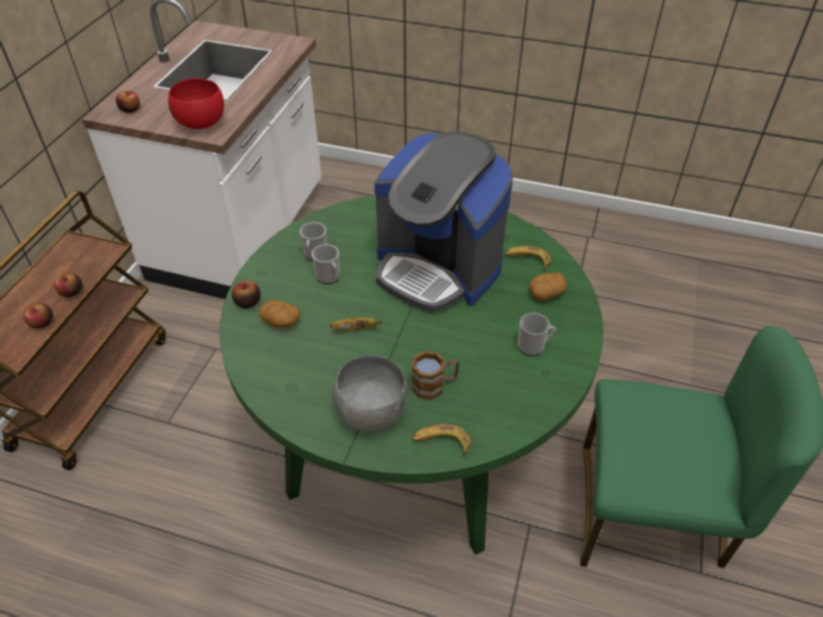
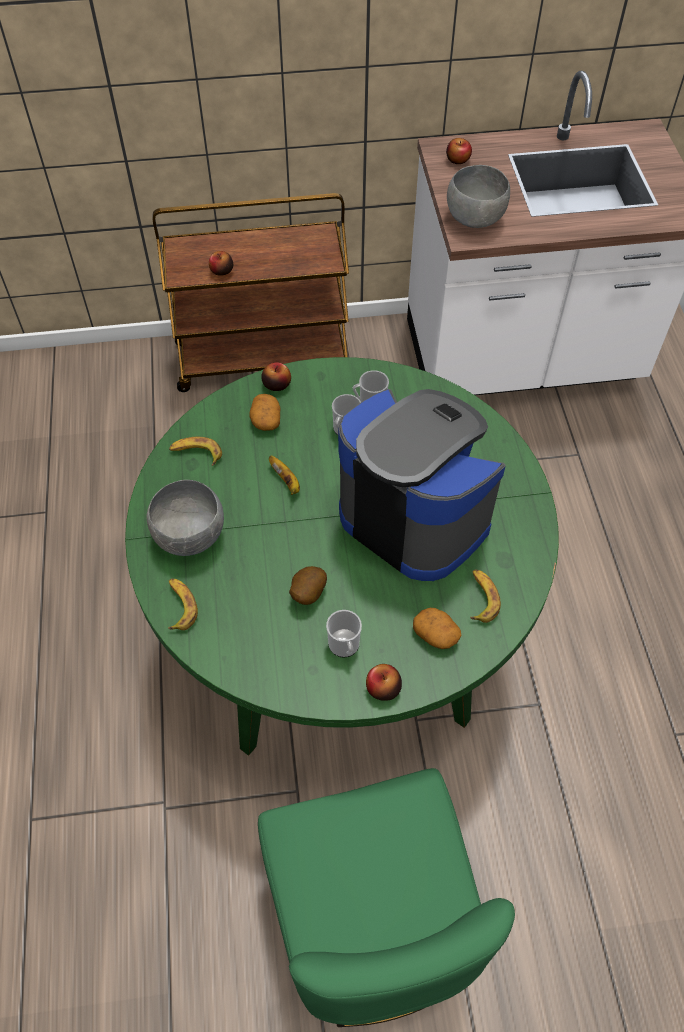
camera: 65 degrees right, 10 degrees up
(71, 292) = (265, 268): apple -> apple (383, 688)
(200, 123) = (475, 218): red bowl -> grey bowl
(282, 380) = (196, 453): none -> banana
(435, 385) = (247, 575): mug -> none
(438, 268) = (415, 516): coffee machine -> coffee machine turned 120 degrees clockwise
(474, 353) = (307, 594): none -> potato

